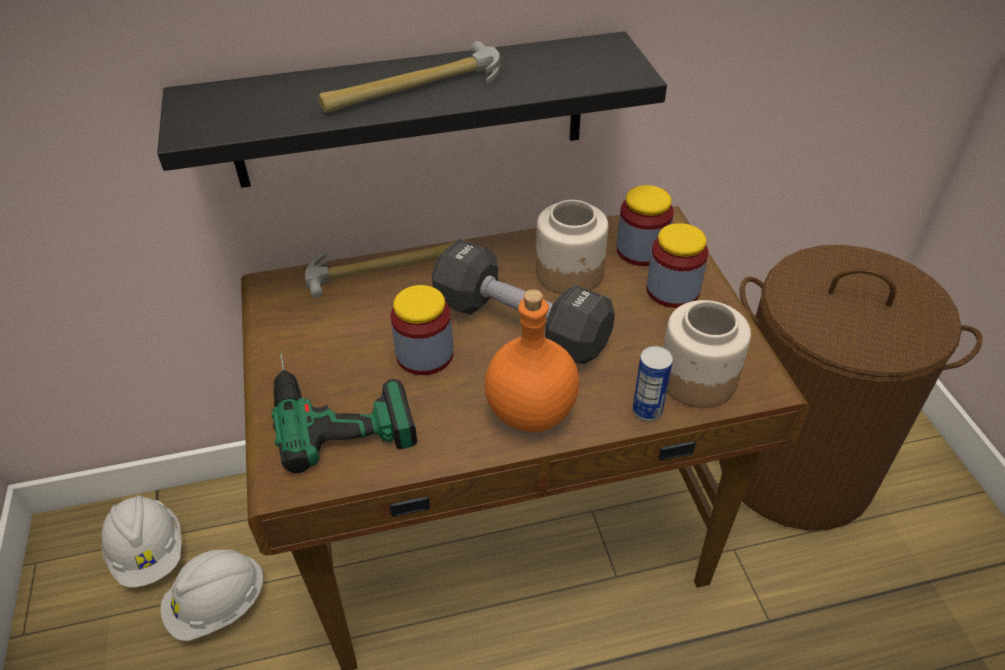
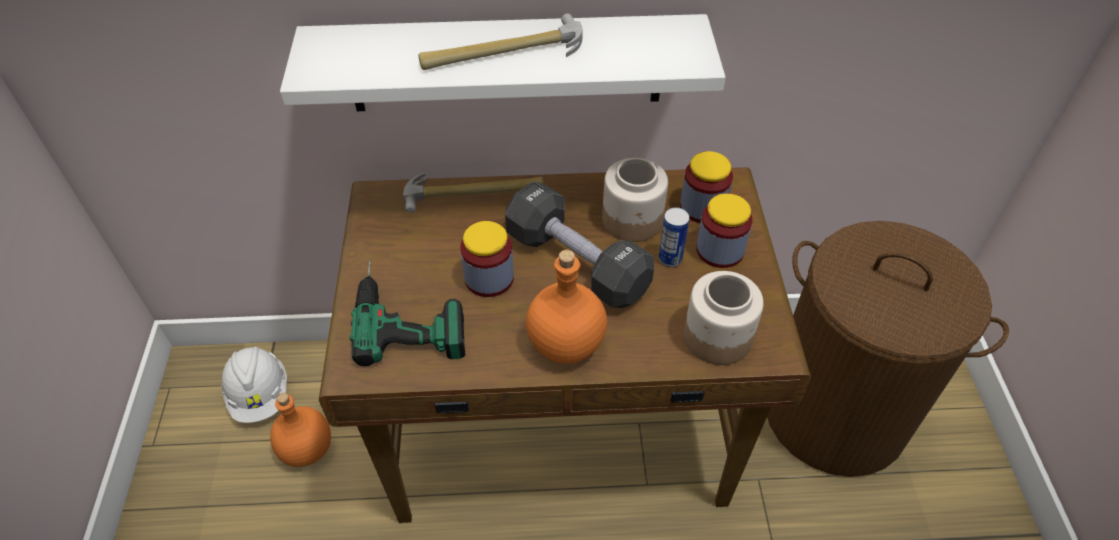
camera: 10 degrees right, 5 degrees up
(218, 605) = (308, 449): white hard hat -> orange bottle
(410, 111) = (506, 63): black shelf -> white shelf
(647, 411) = (665, 359): can -> can (670, 259)

